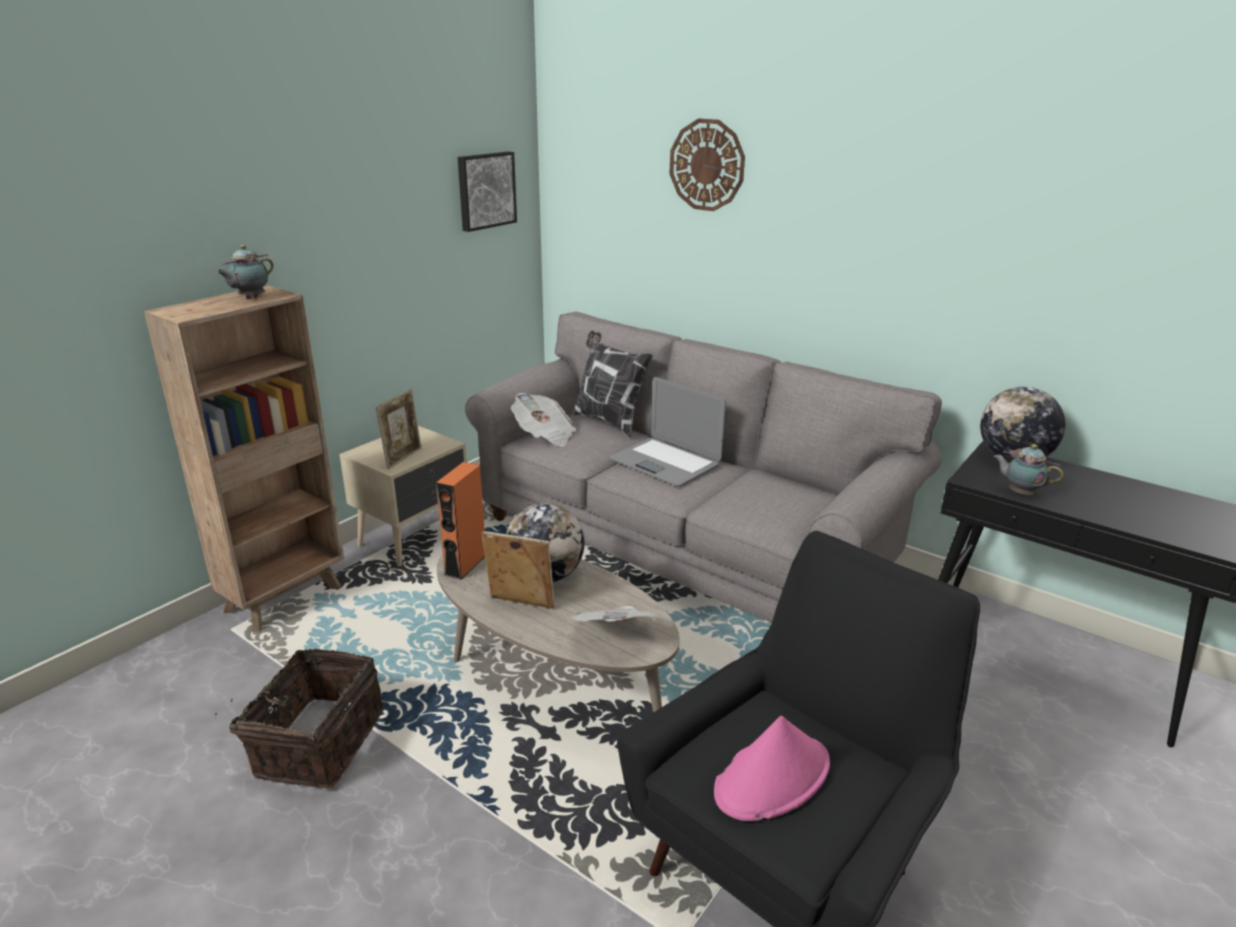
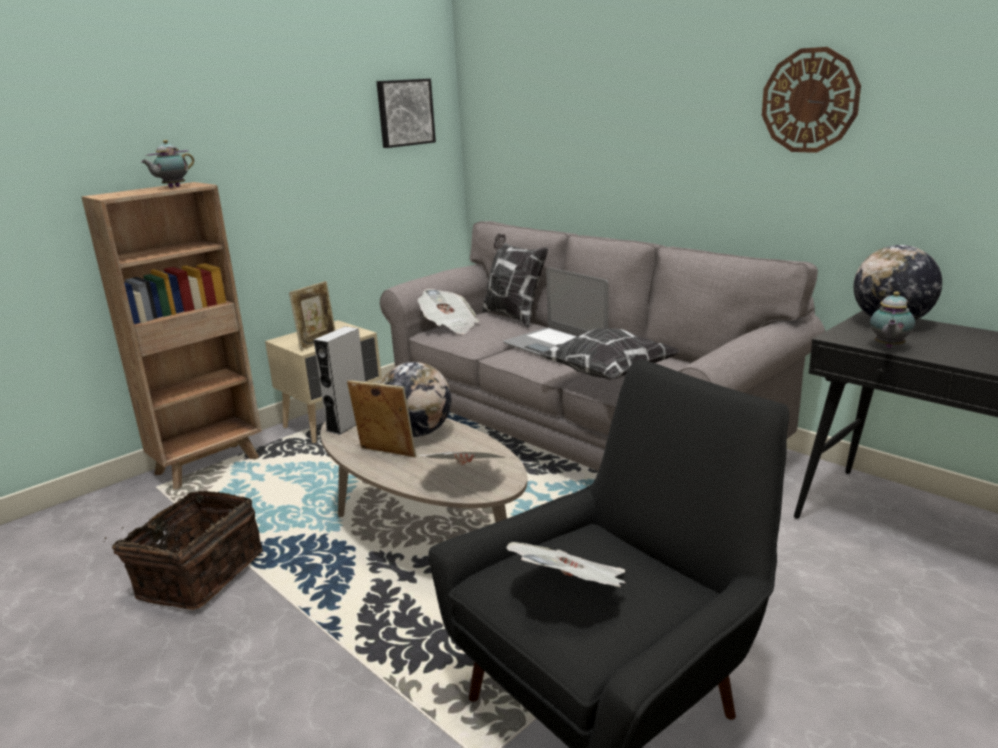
camera: 10 degrees right, 5 degrees down
(465, 564) = (348, 424): orange speaker -> grey speaker
(707, 165) = (595, 70): wall clock -> wall clock (809, 101)
(733, 503) = (608, 374): none -> pillow
(772, 778) = (572, 590): pink hat -> newspaper
(1020, 493) = (888, 346): teapot -> teapot turned 105 degrees counterclockwise

